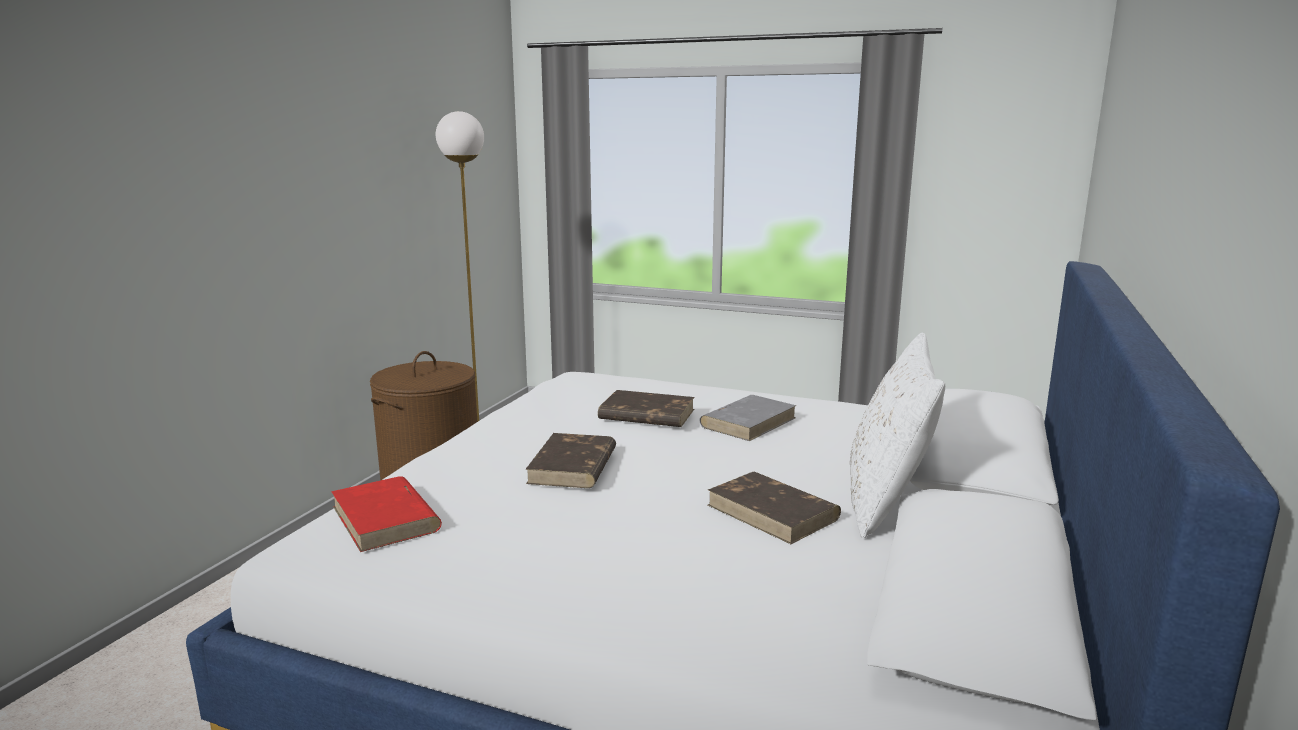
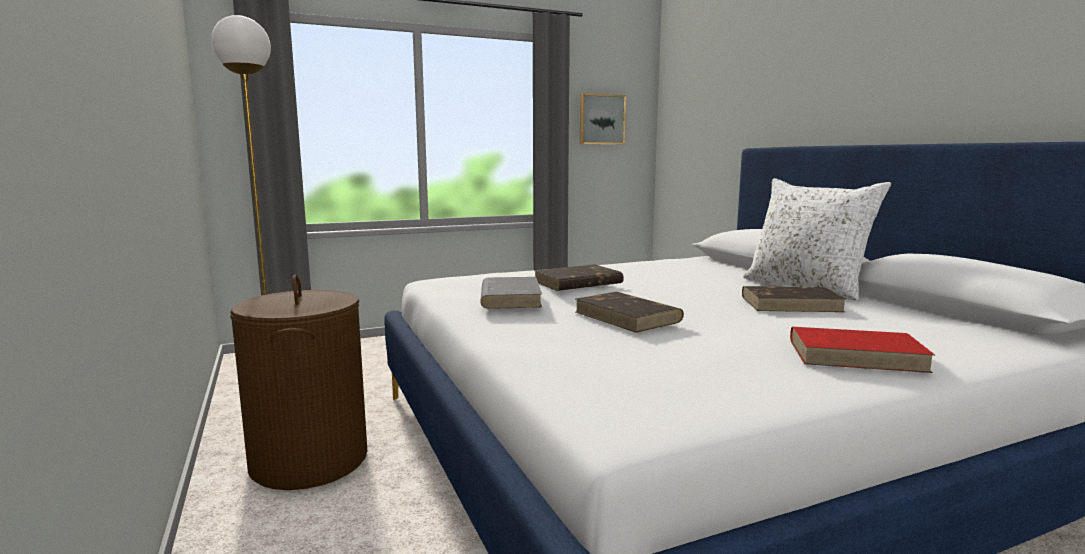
camera: 45 degrees left, 5 degrees down
(386, 519) = (624, 382): red book -> red book (856, 355)
(748, 422) = (638, 275): grey book -> grey book (510, 297)
(977, 178) = (601, 119): none -> picture

